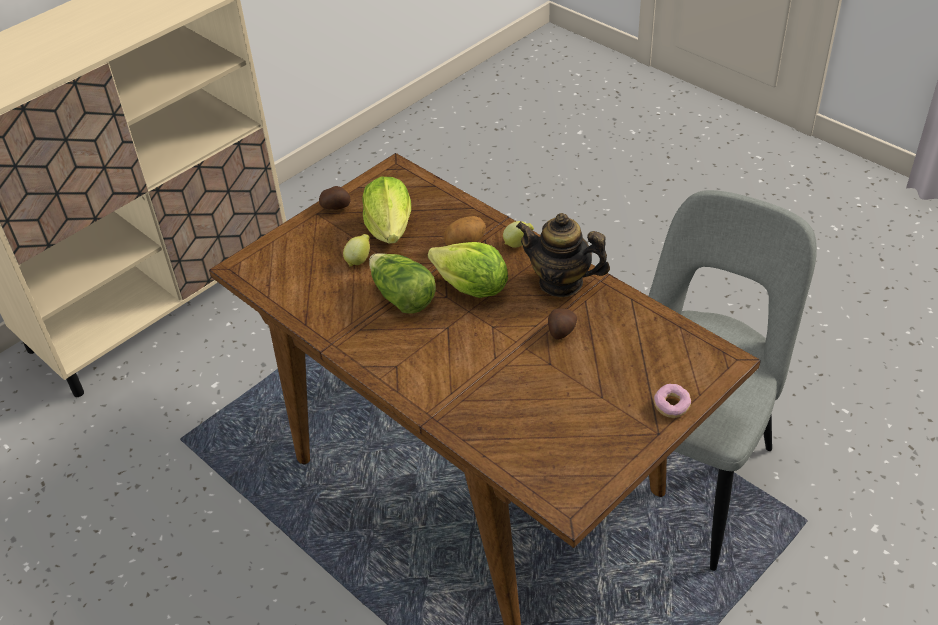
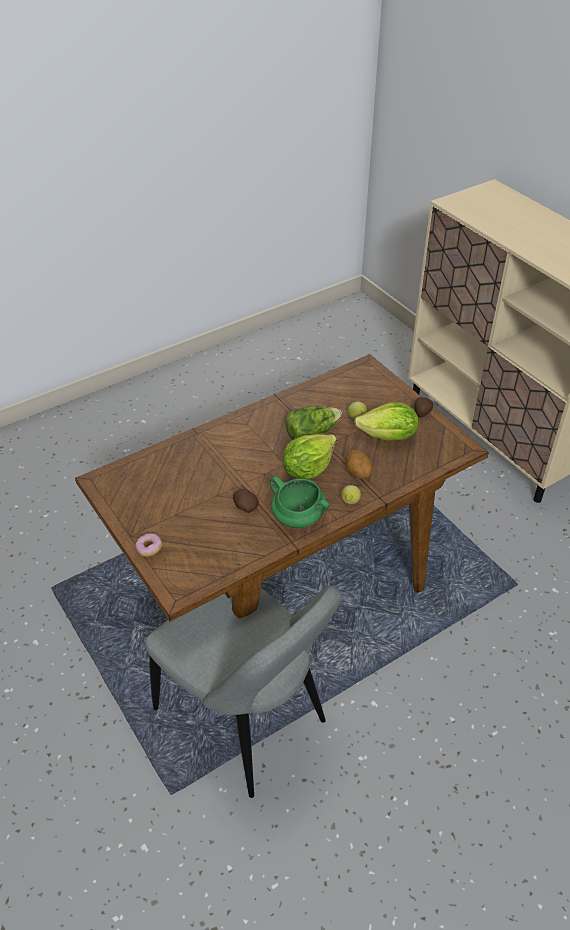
camera: 100 degrees right, 0 degrees up
(561, 282) = (297, 518): teapot -> green cooking pot

